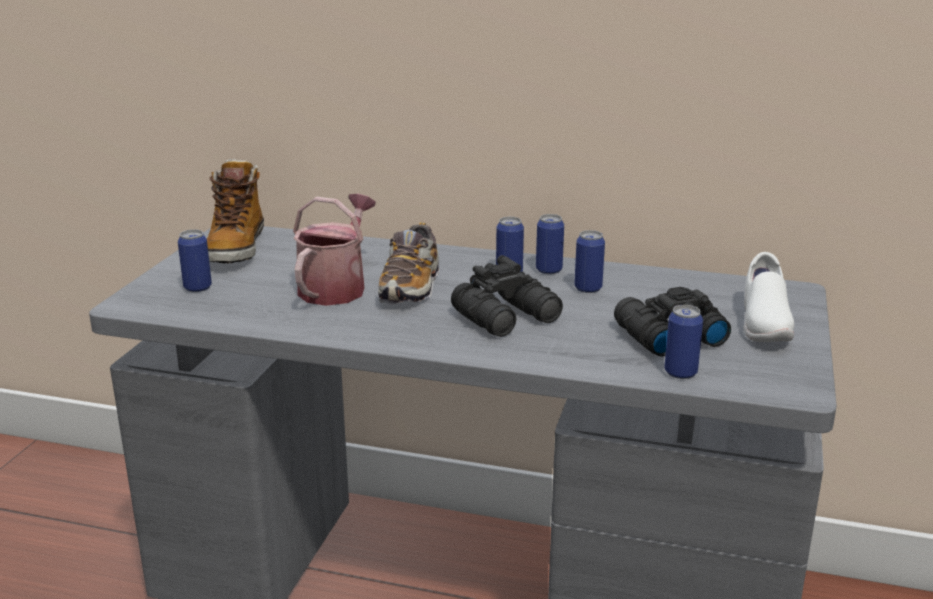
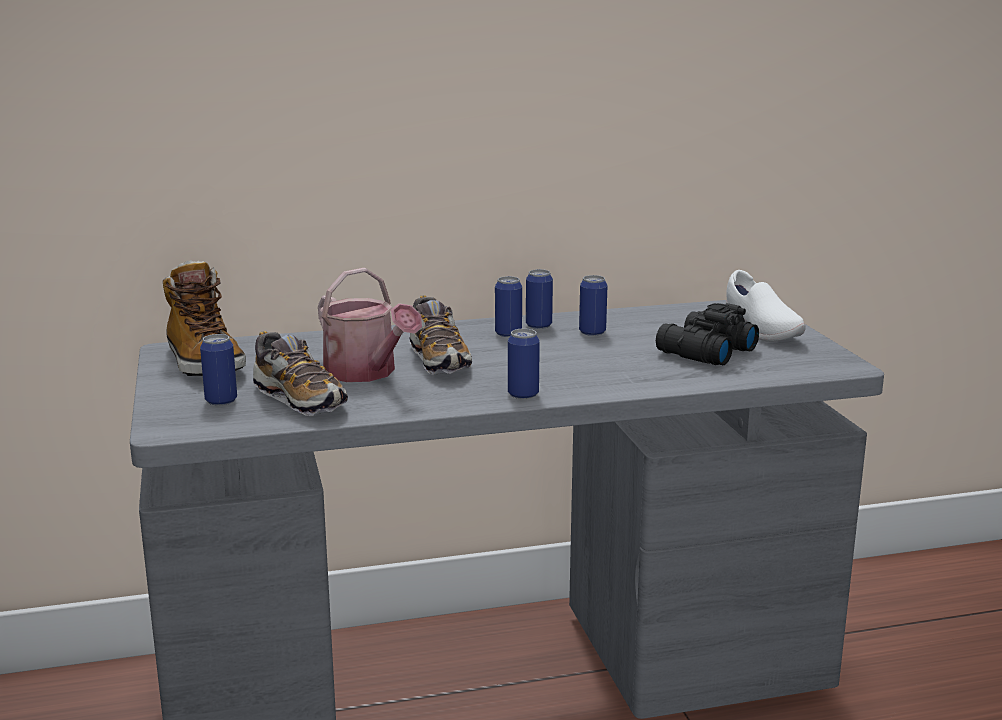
camera: 30 degrees left, 5 degrees down
(252, 301) = (299, 399): none -> shoe
(336, 287) = (366, 373): watering can -> watering can turned 150 degrees clockwise
(509, 317) = (561, 364): black binoculars -> none
(680, 372) = (751, 373): can -> can (523, 394)

